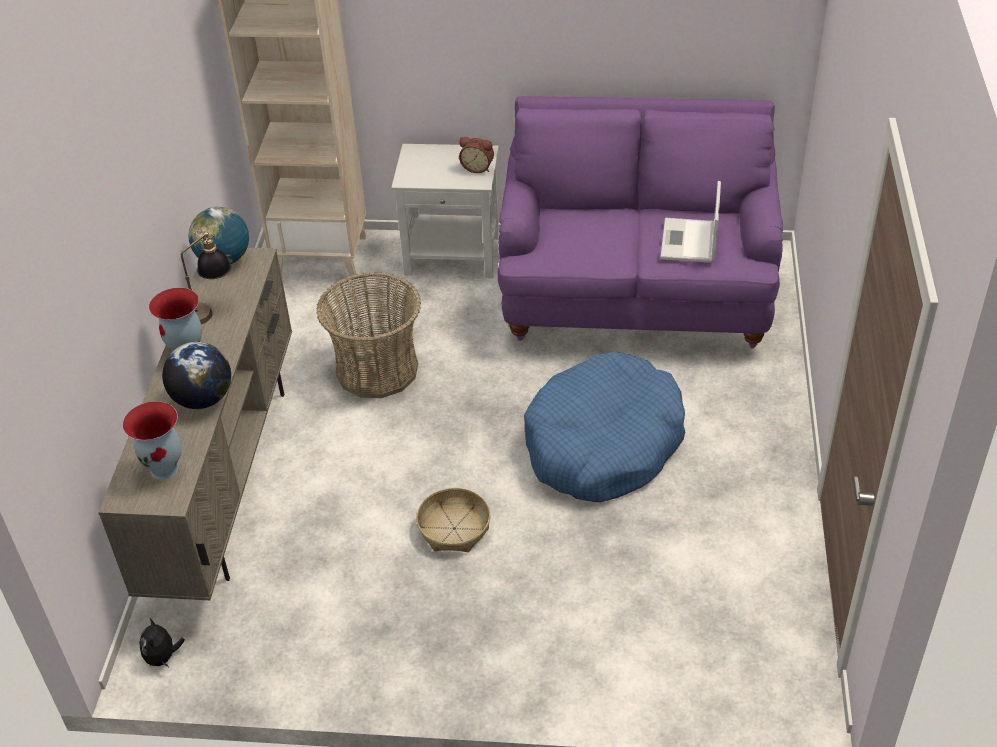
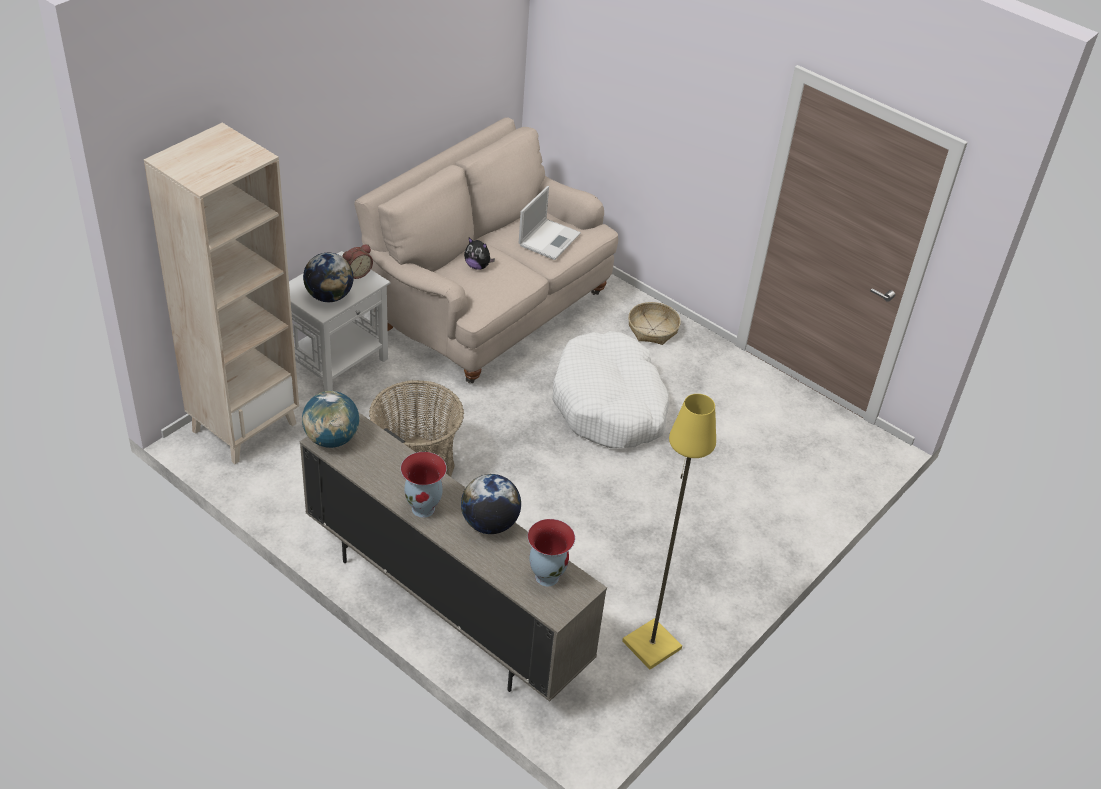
camera: 60 degrees left, 0 degrees up
(163, 657) = (591, 725): plush toy -> plush toy (477, 266)
(210, 311) = (387, 474): table lamp -> none
(299, 650) = (652, 646): none -> yellow floor lamp
(429, 172) = (329, 296): none -> globe
(454, 528) = (614, 512): basket -> basket (652, 329)
(603, 444) = (609, 404): blue dog bed -> white dog bed
(636, 294) = (488, 308): purple sofa -> beige sofa
(689, 242) = (549, 239): laptop -> laptop turned 105 degrees counterclockwise

